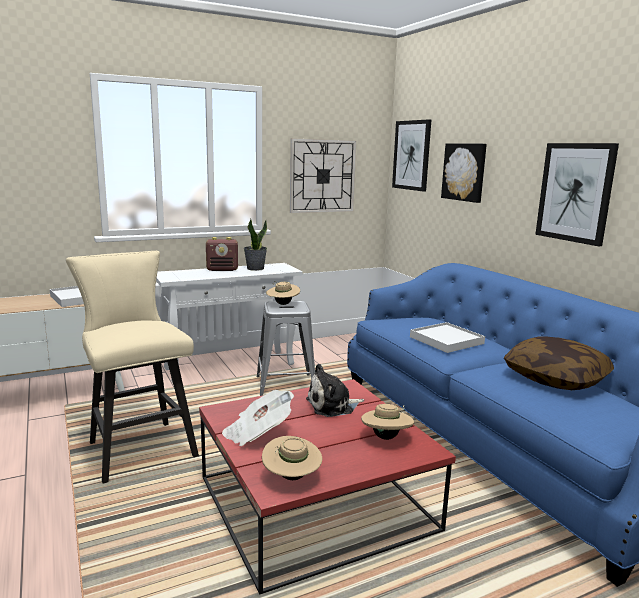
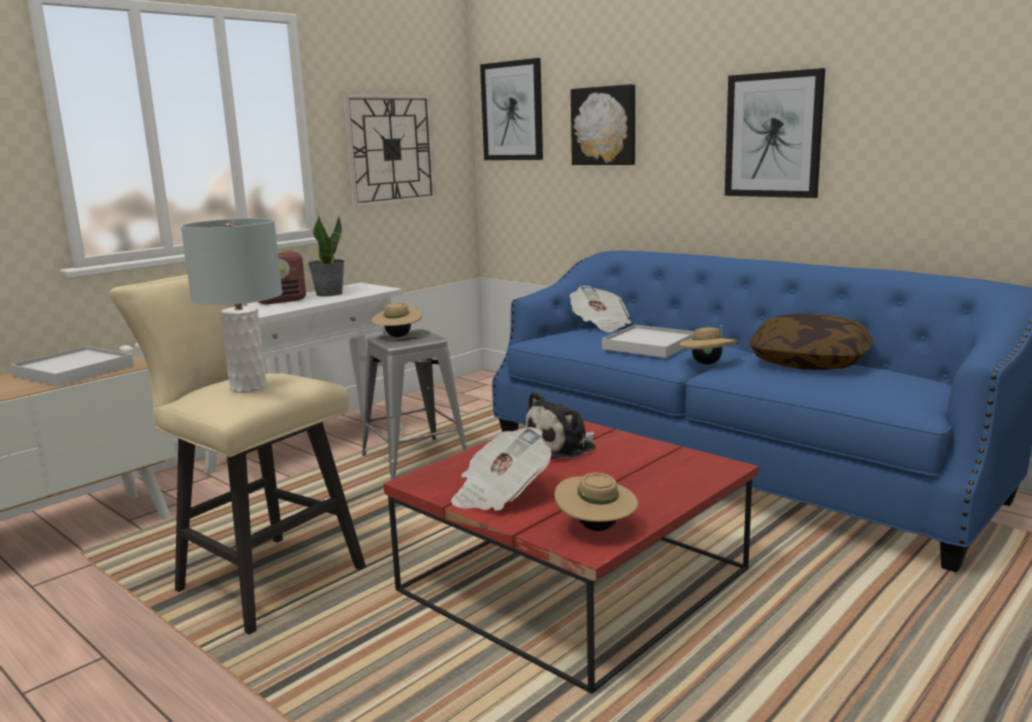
camera: 20 degrees left, 0 degrees up
(128, 330) = (248, 388): none -> grey table lamp
(386, 437) = (663, 464): beige hat -> beige hat (707, 363)
(430, 317) = (600, 325): none -> newspaper

